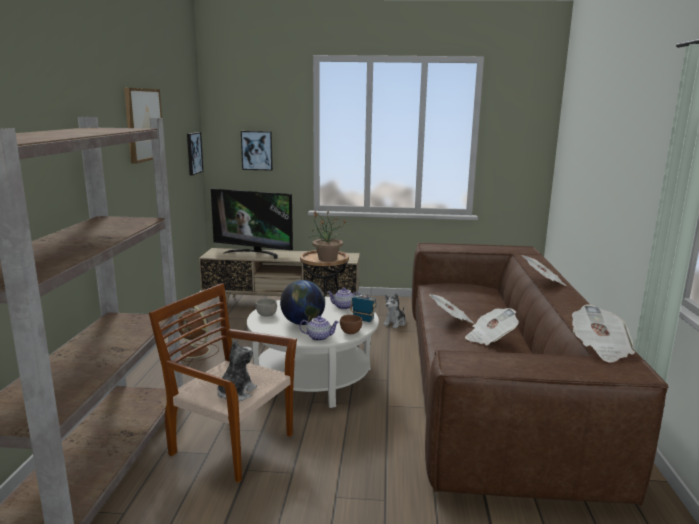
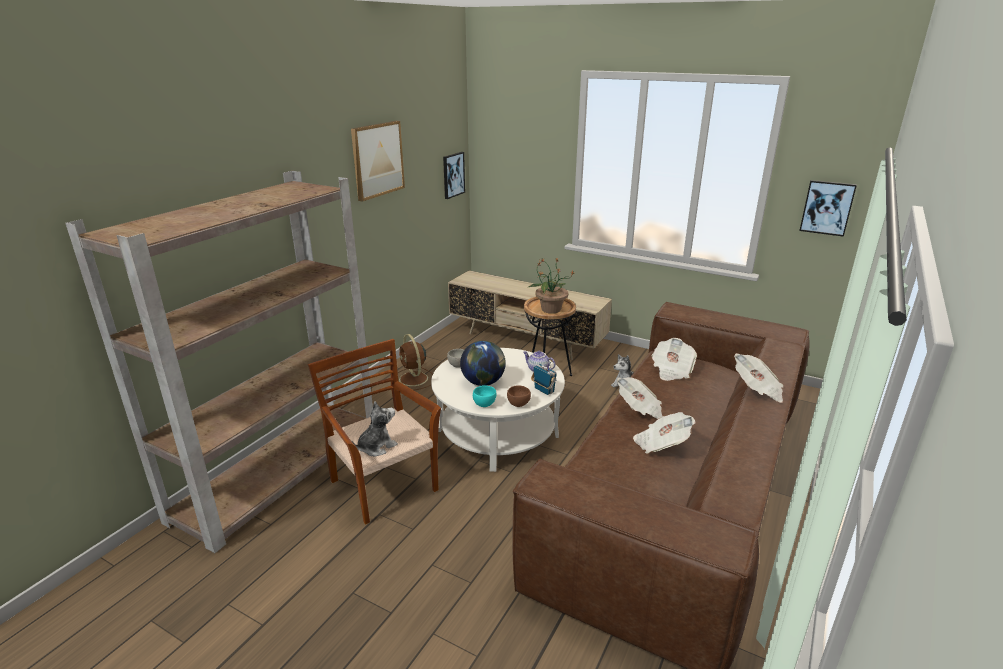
camera: 25 degrees right, 10 degrees up
(254, 253) = (503, 284): television -> none
(257, 150) = (519, 174): picture -> picture (827, 207)
(319, 337) = (484, 403): teapot -> turquoise bowl
(600, 348) = (718, 504): newspaper -> newspaper (671, 370)

